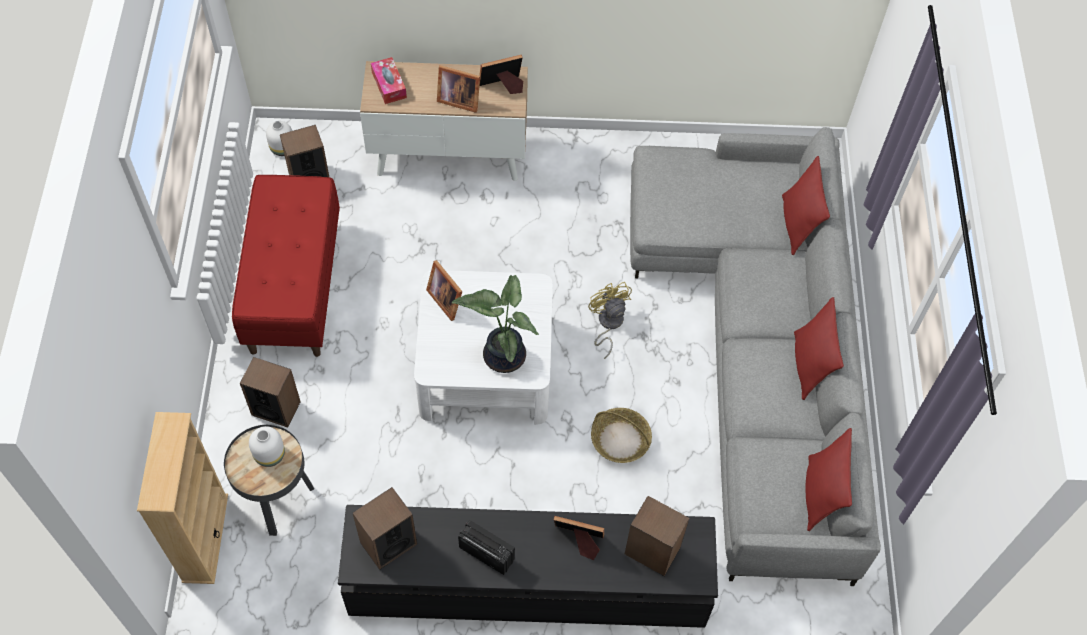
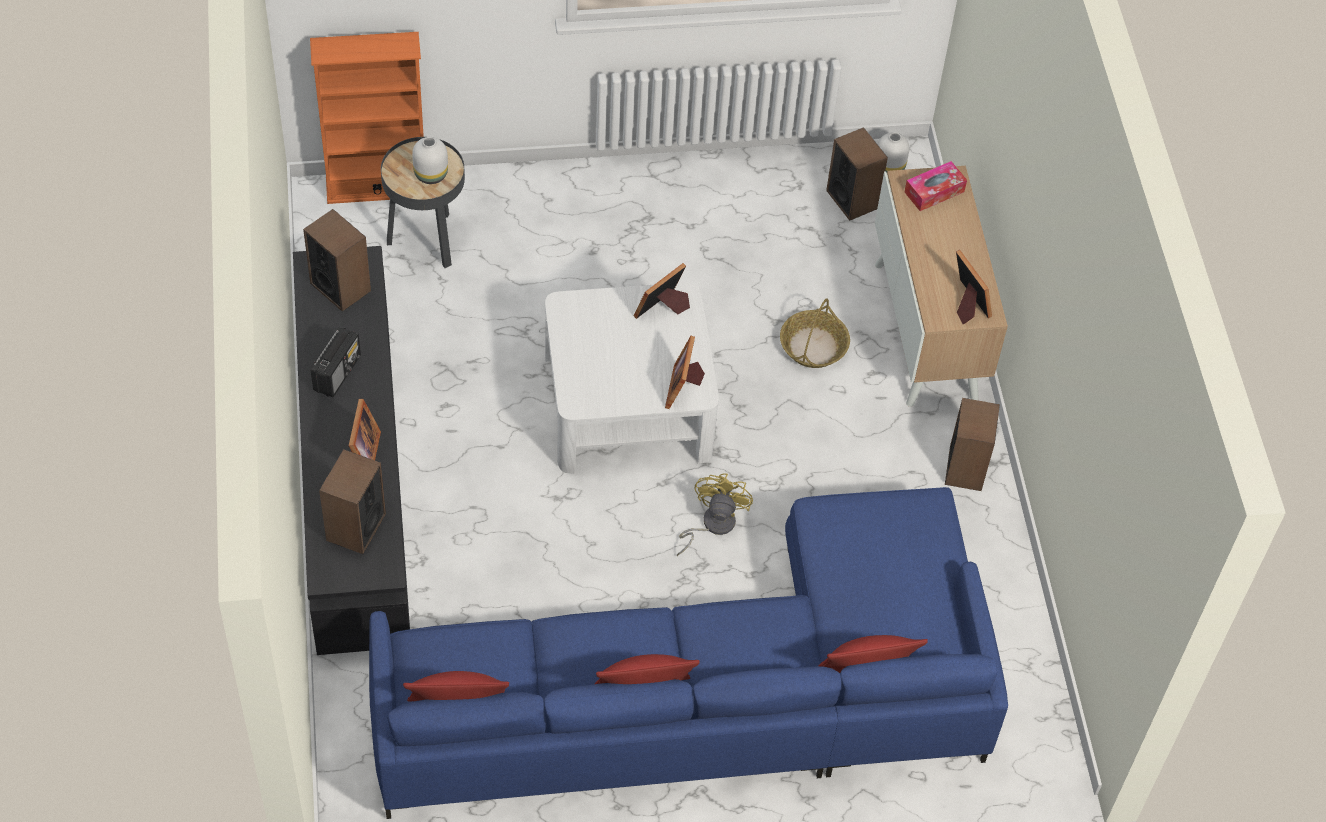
camera: 80 degrees right, 5 degrees down
(205, 538) = (377, 187): beige bookcase -> orange bookcase
(276, 408) = (538, 219): speaker -> speaker (966, 468)
(294, 286) = (697, 209): red bench -> none
(458, 99) = (932, 261): picture frame -> picture frame (683, 387)
(502, 354) = (598, 370): potted plant -> none
(608, 324) = (712, 525): yellow fan -> yellow fan turned 45 degrees counterclockwise
(621, 440) = (550, 552): basket -> basket (813, 347)
(756, 347) = (712, 695): grey sofa -> blue sofa

